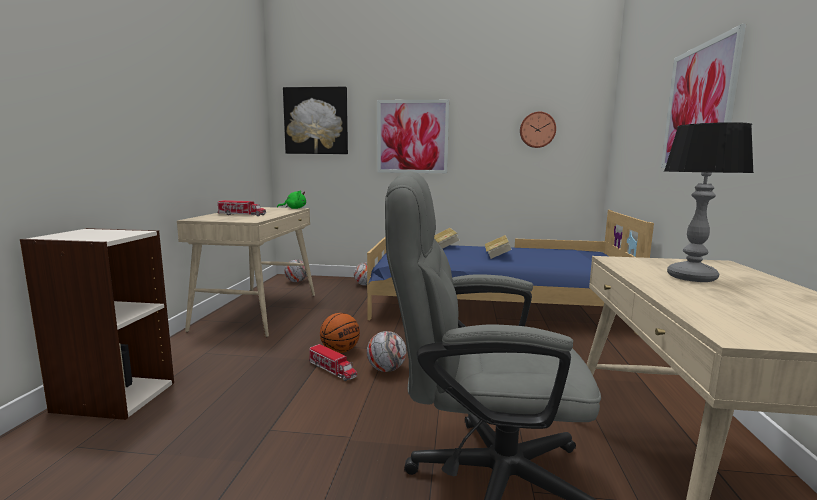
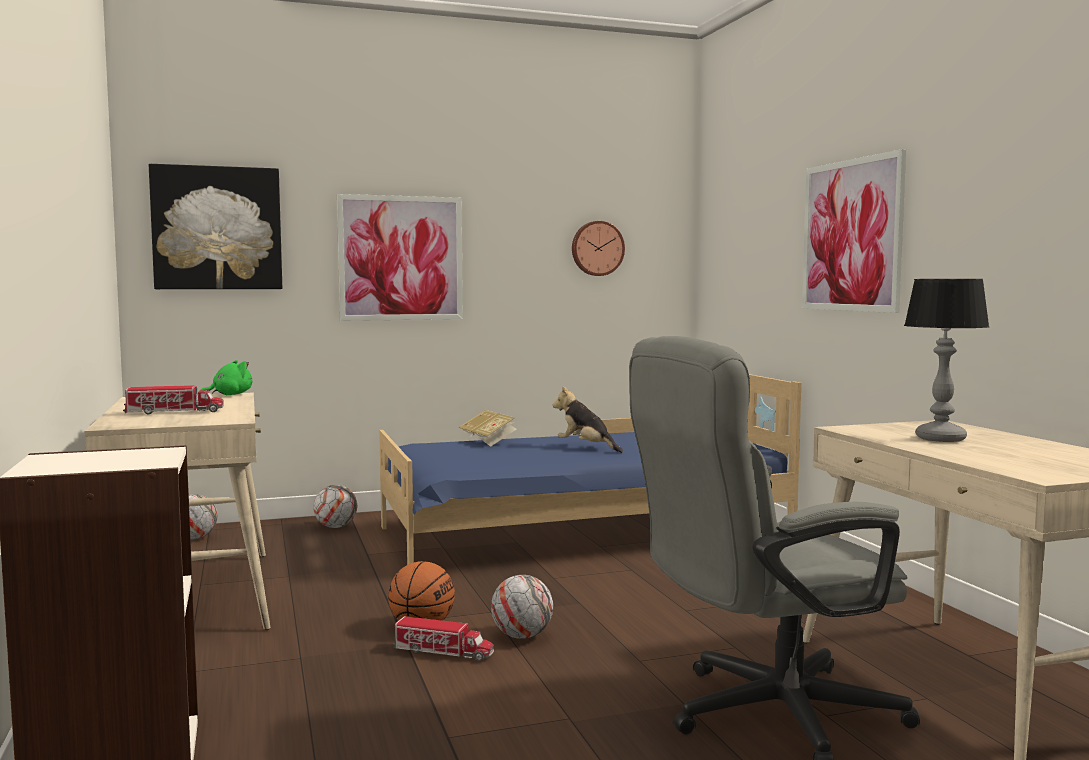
camera: 25 degrees left, 5 degrees down
(497, 255) = (586, 447): book -> plush toy

